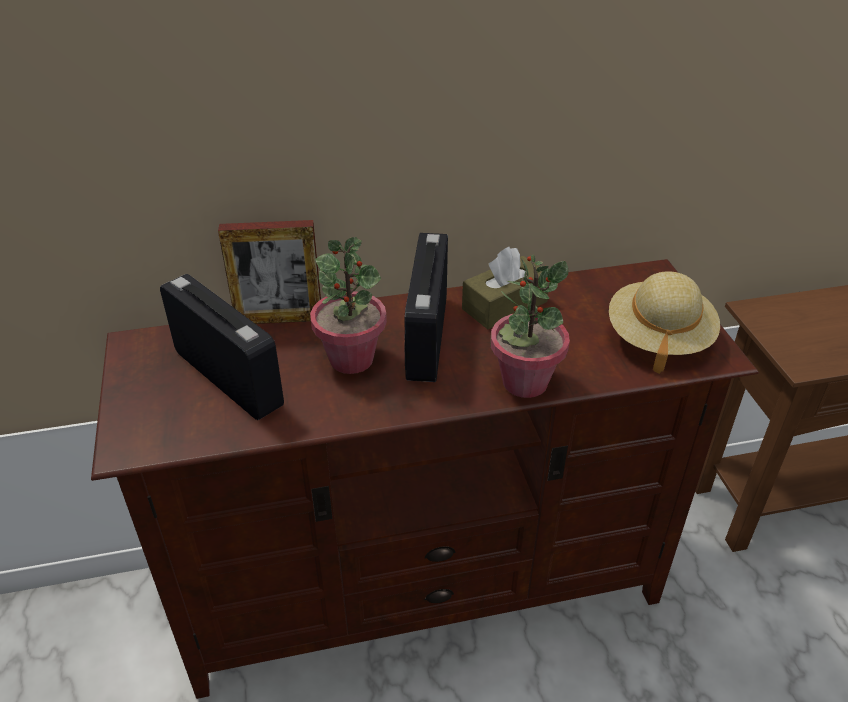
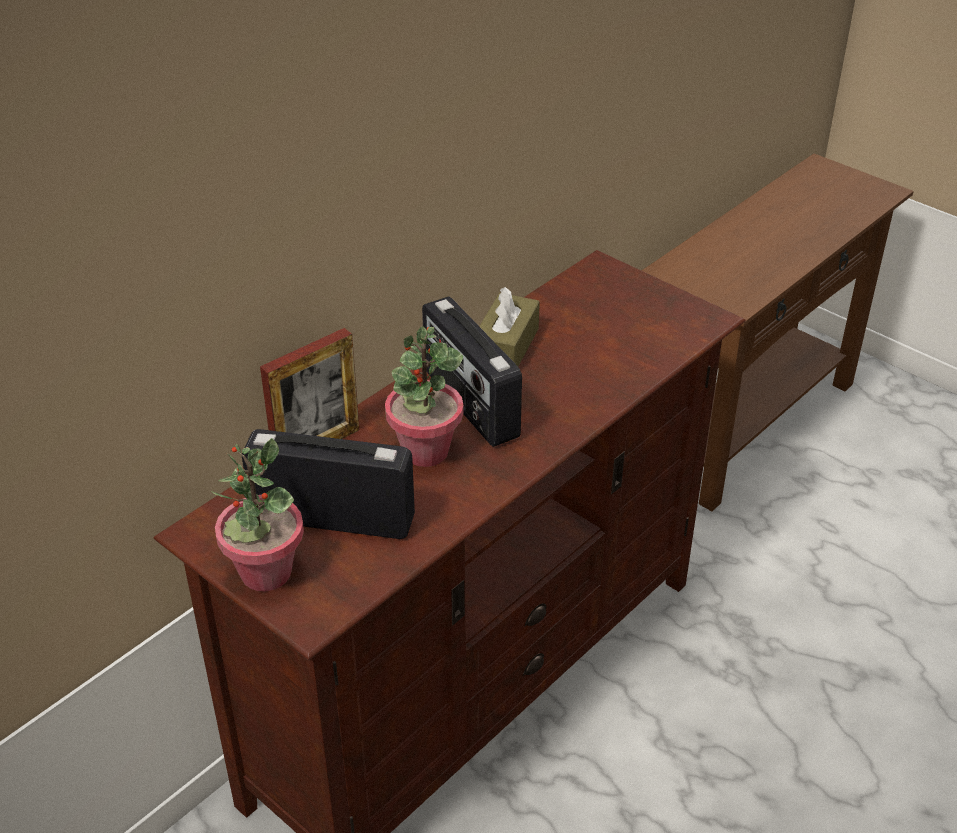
camera: 35 degrees left, 0 degrees up
(524, 382) = (587, 405): potted plant -> potted plant (265, 573)
(658, 338) = (653, 323): beige hat -> none

